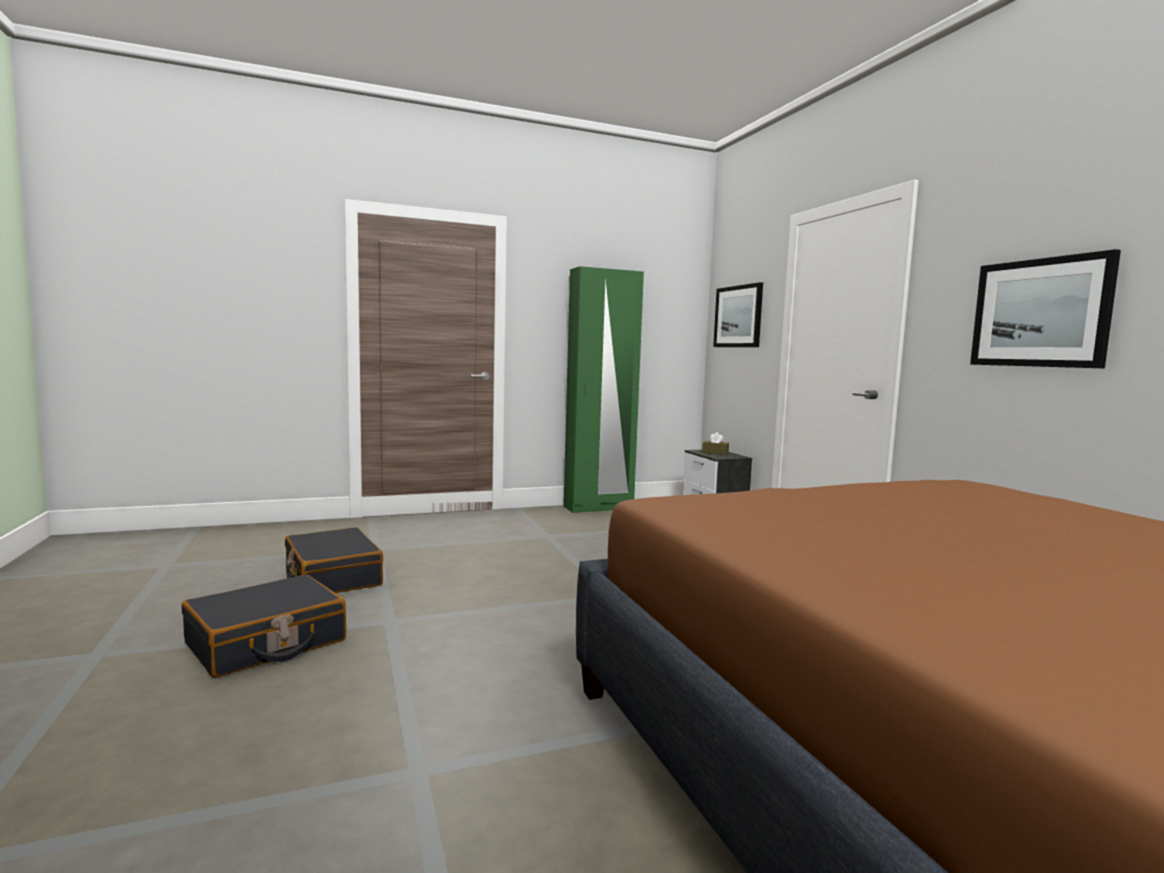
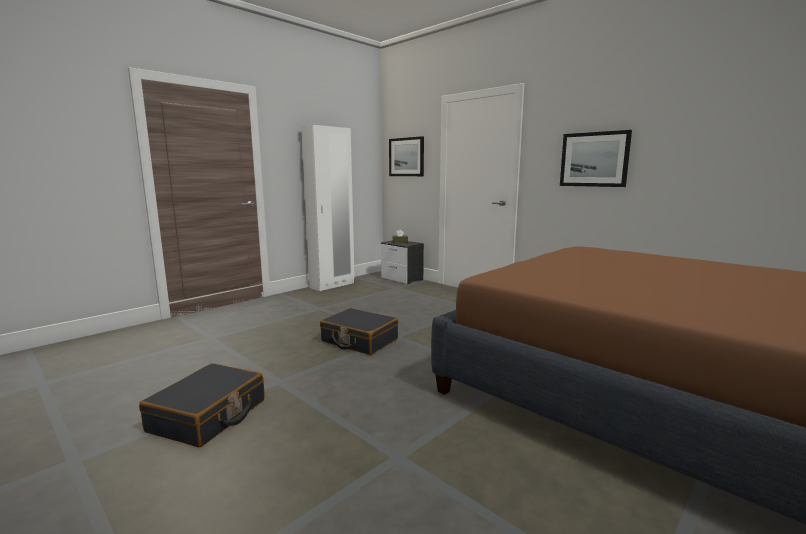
camera: 25 degrees left, 5 degrees up
(332, 577) = (201, 363): black suitcase -> black suitcase (359, 340)
(598, 508) = (332, 285): green wardrobe -> white wardrobe

